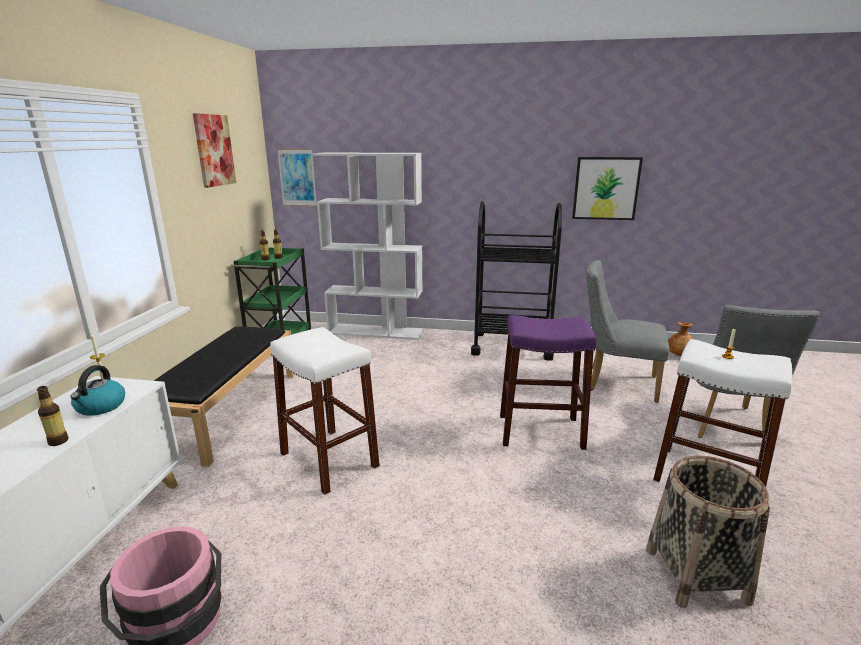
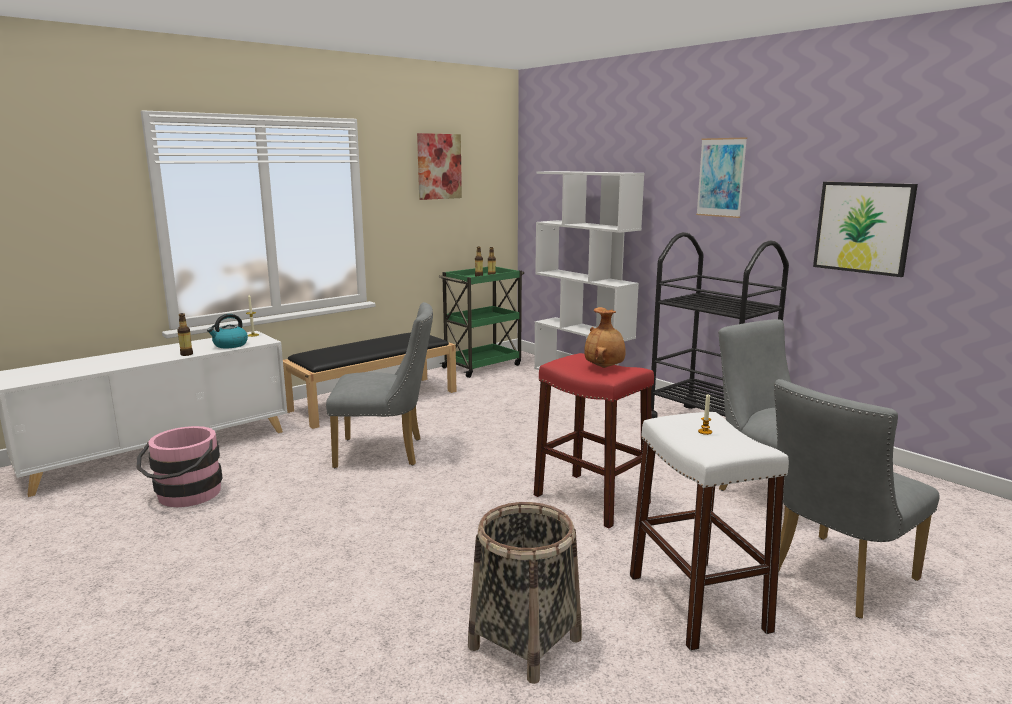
camera: 40 degrees right, 5 degrees down
(297, 177) = (538, 197): picture -> picture (721, 177)
(329, 460) = (386, 452): white stool -> grey chair
(540, 431) = (591, 499): purple stool -> red stool
(679, 355) = (944, 501): brown vase -> brown vase (605, 367)

